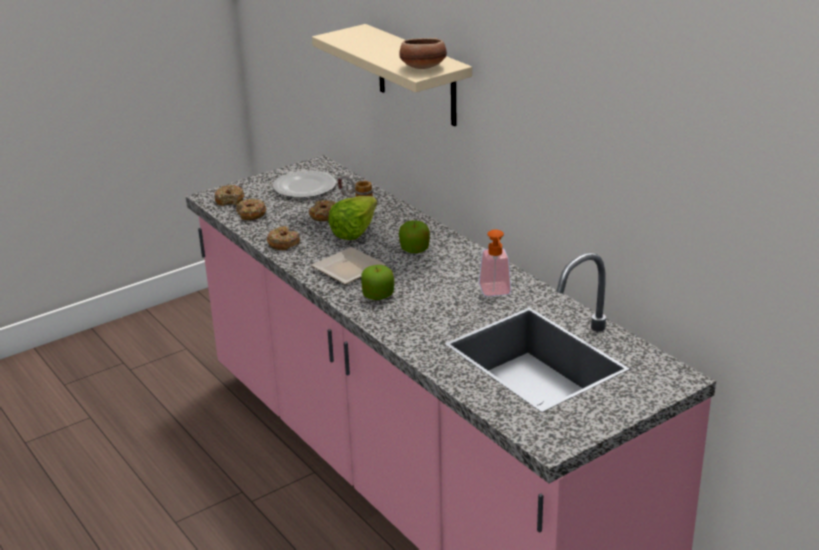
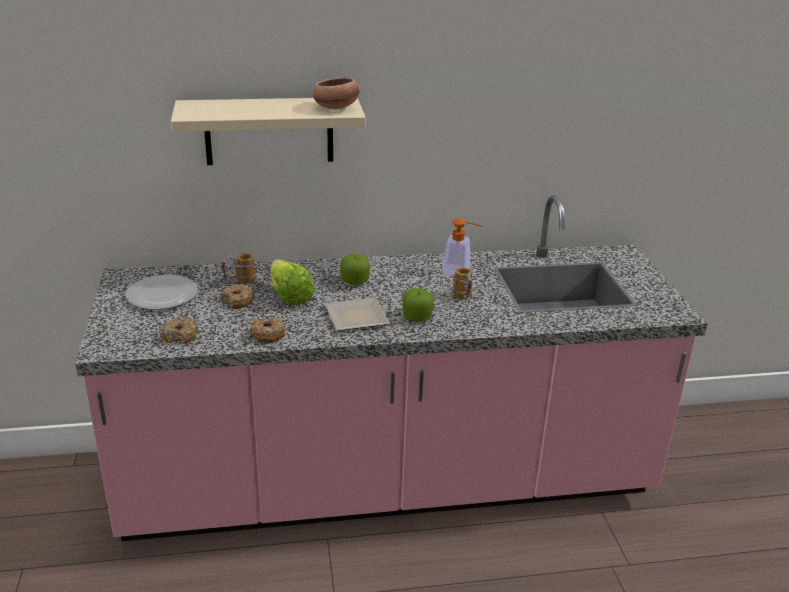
camera: 65 degrees left, 0 degrees up
(230, 200) = (129, 340): donut -> none
(439, 308) = (464, 299): none -> mug

